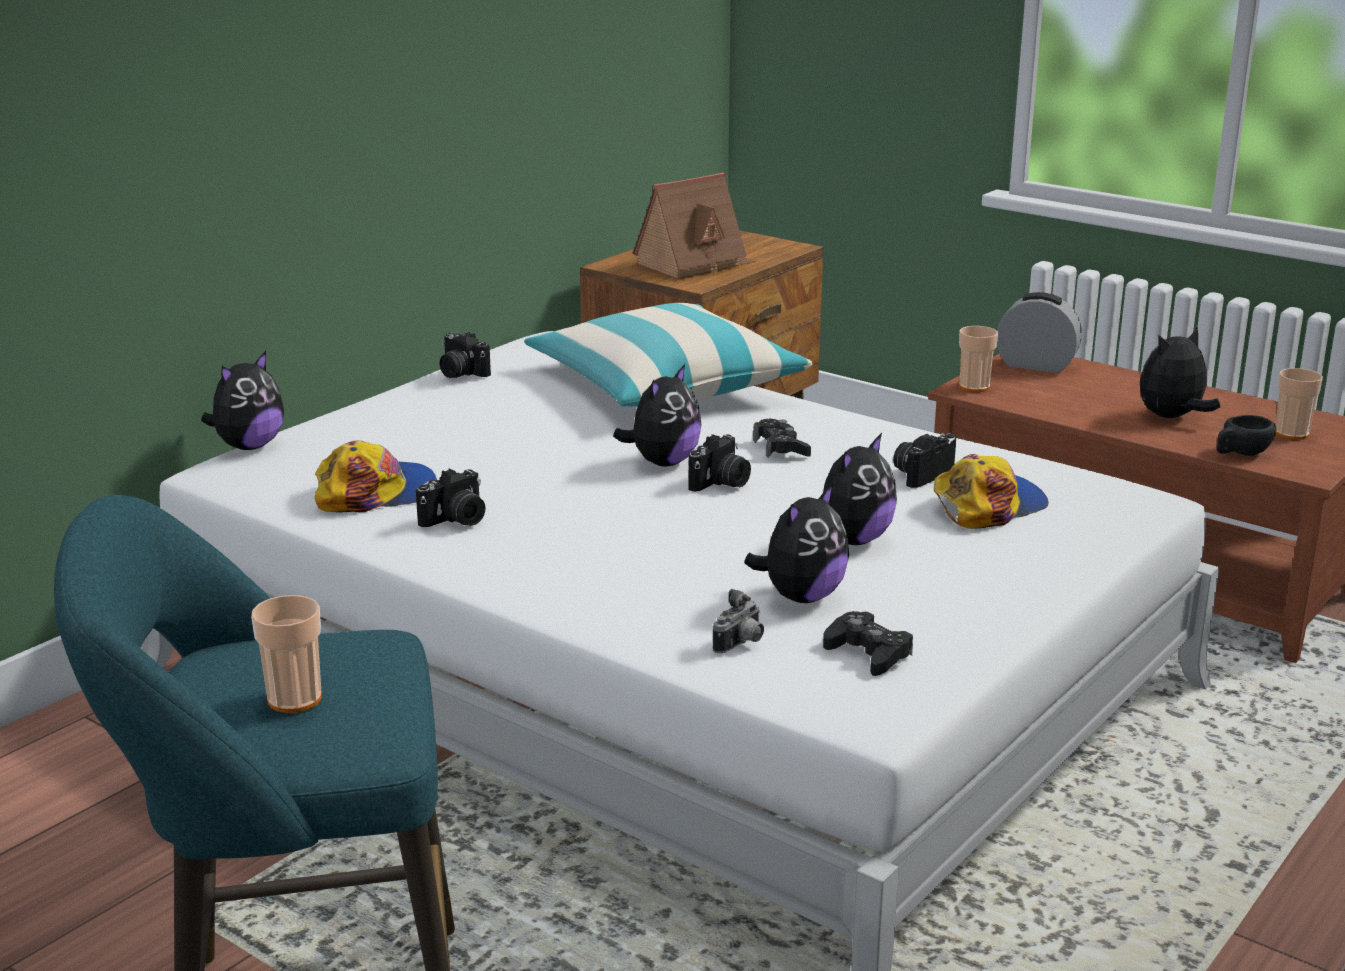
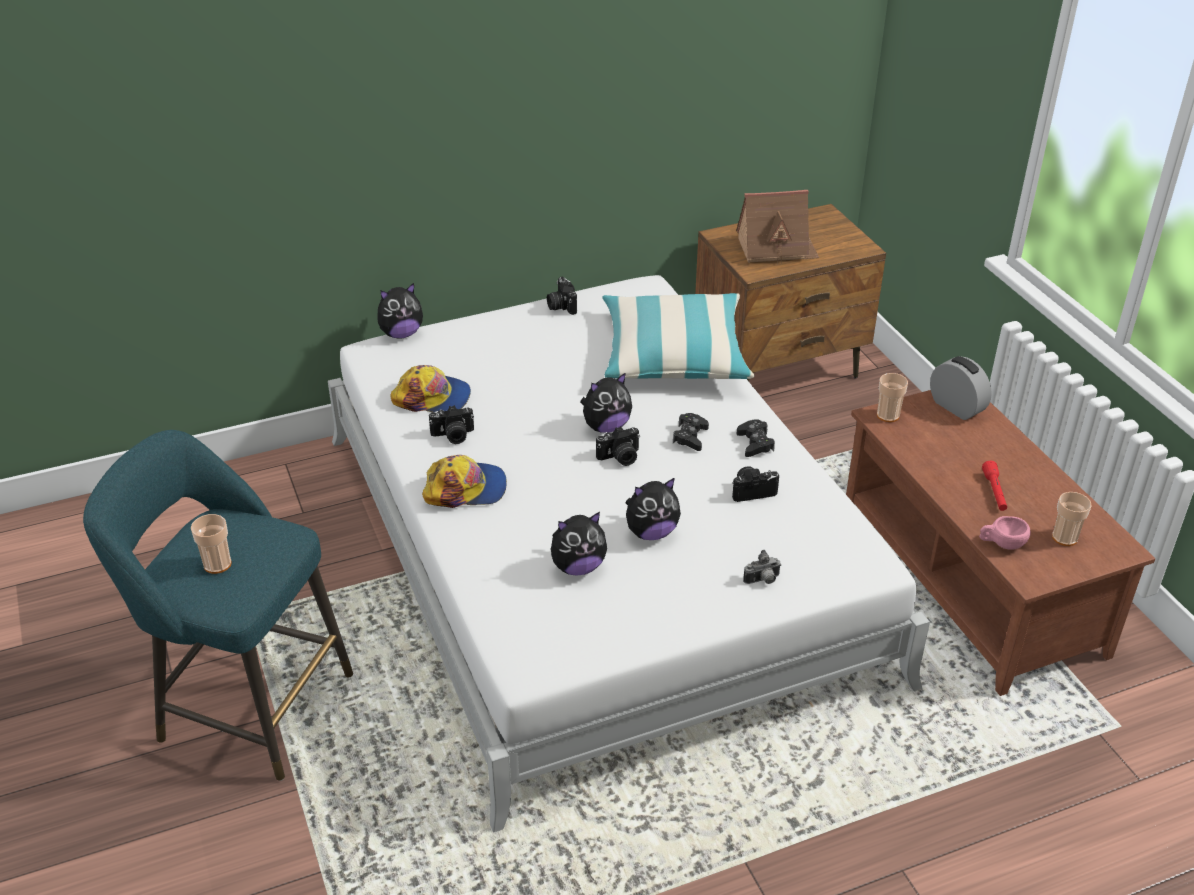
camera: 30 degrees right, 15 degrees up
(741, 644) = (511, 590): camera -> camera (762, 581)
(868, 653) = (570, 624): black game controller -> black game controller (755, 443)
(988, 505) = (764, 533): cap -> cap (465, 488)
(1172, 417) = (994, 492): plush toy -> red flashlight
(1240, 454) = (1001, 544): black cup -> pink cup

